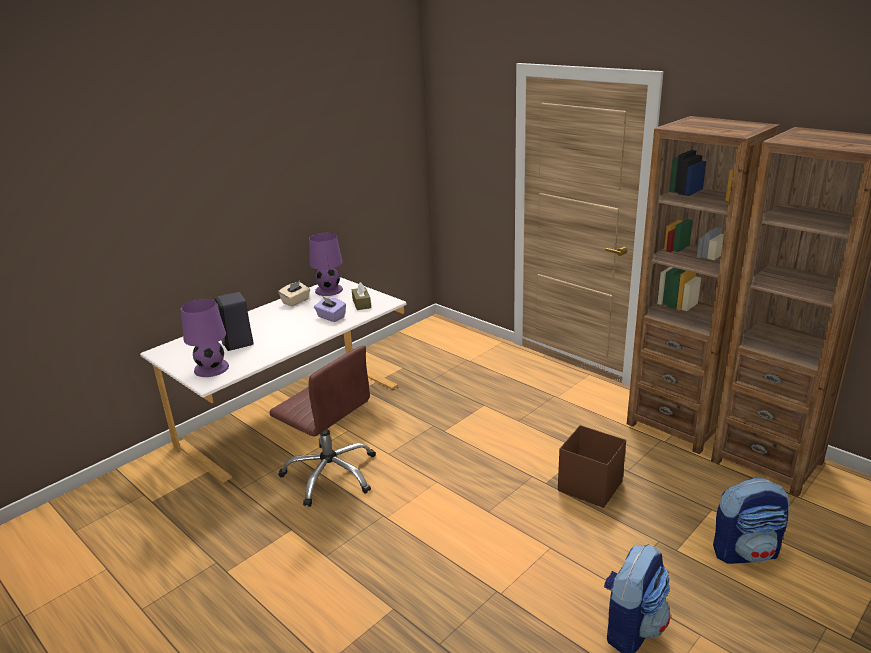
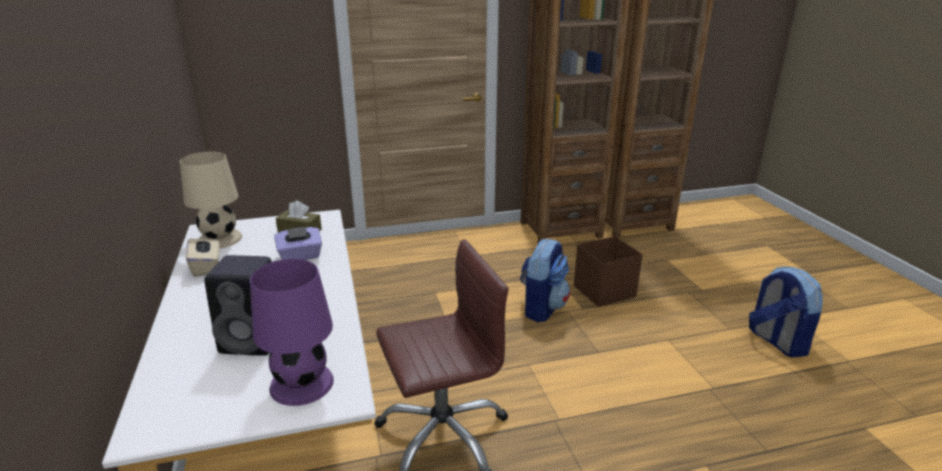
camera: 60 degrees left, 0 degrees up
(329, 290) = (219, 239): purple table lamp -> beige table lamp
(745, 552) = (717, 268): backpack -> backpack (542, 308)

